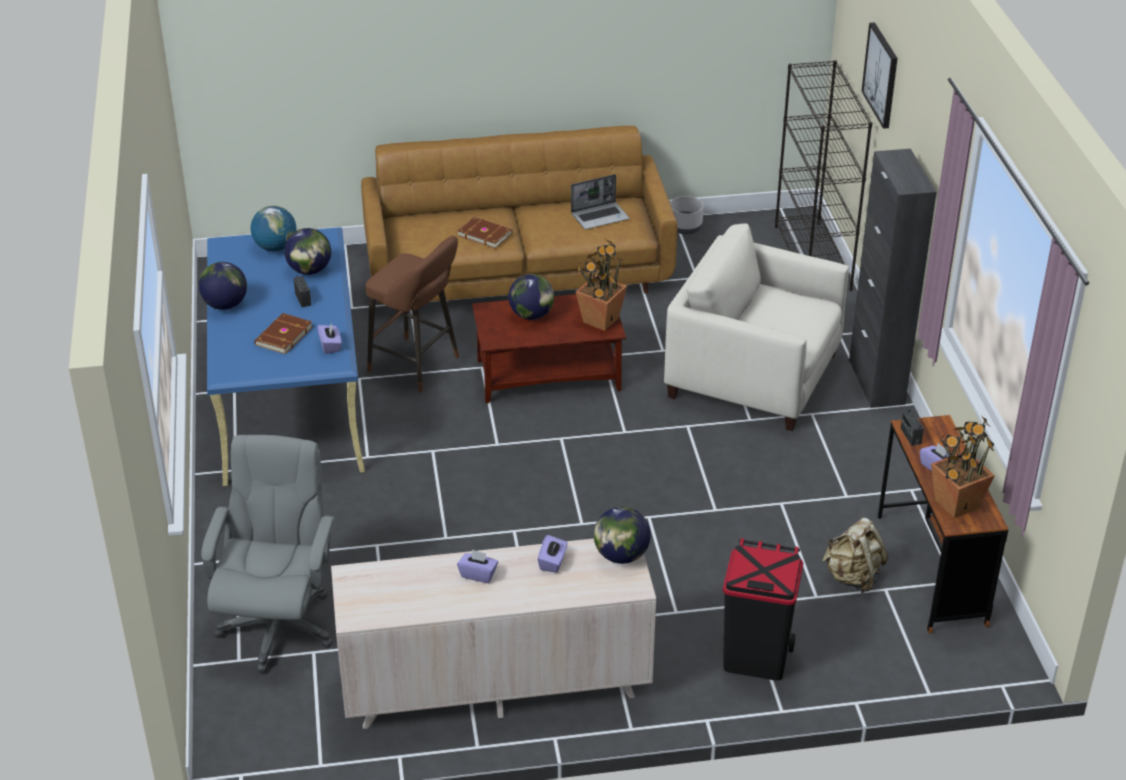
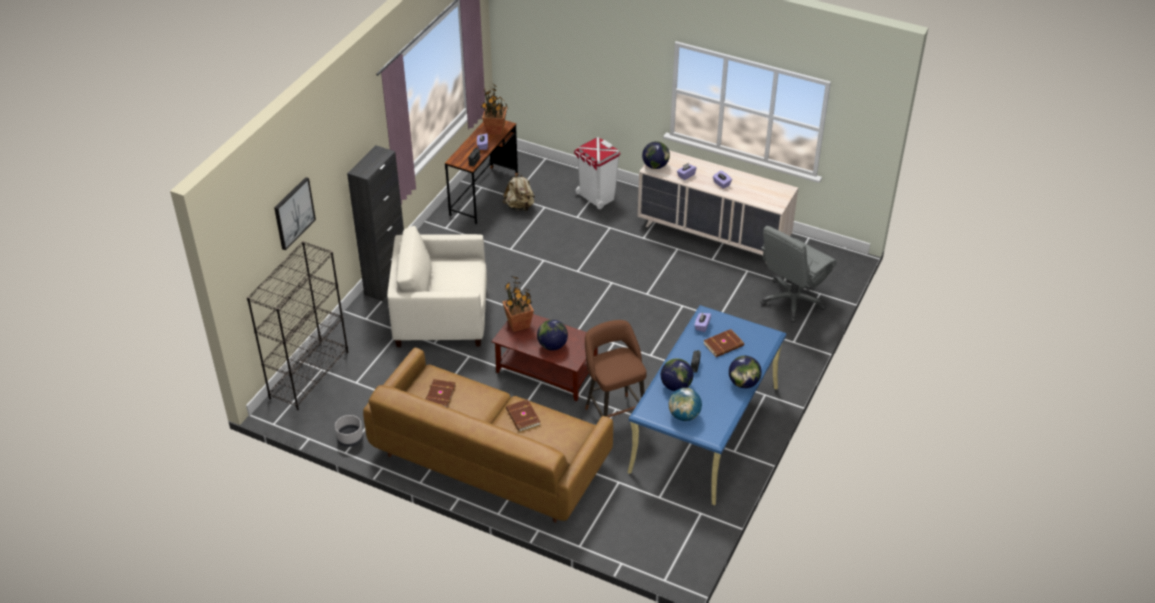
camera: 145 degrees left, 5 degrees up
(600, 216) = (439, 395): laptop -> brown book
(753, 376) = (441, 316): beige armchair -> beige armchair turned 120 degrees clockwise
(755, 657) = (596, 197): black trash can -> white trash can

